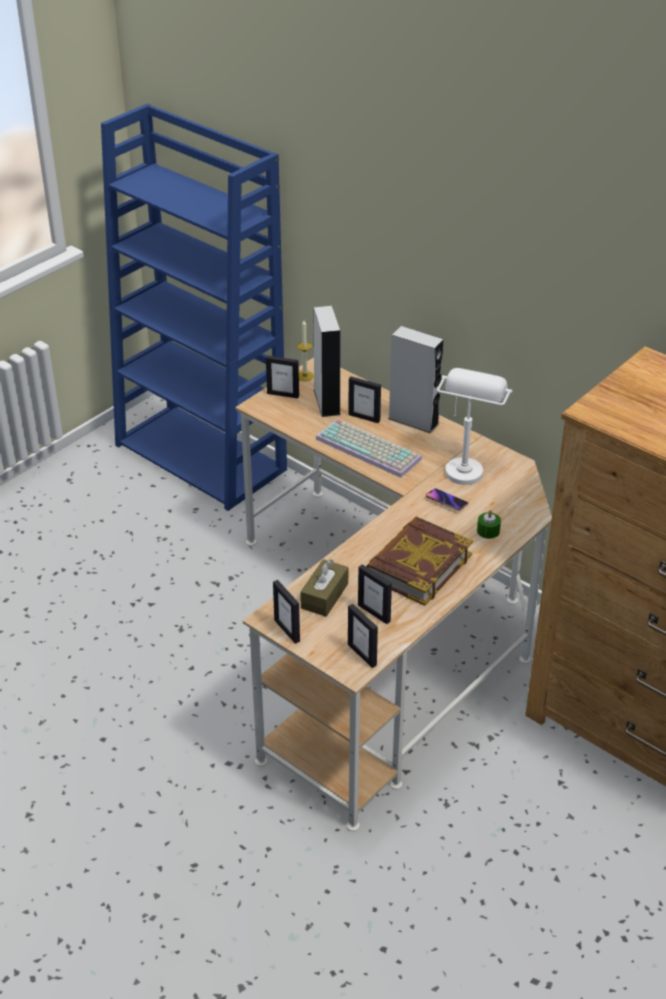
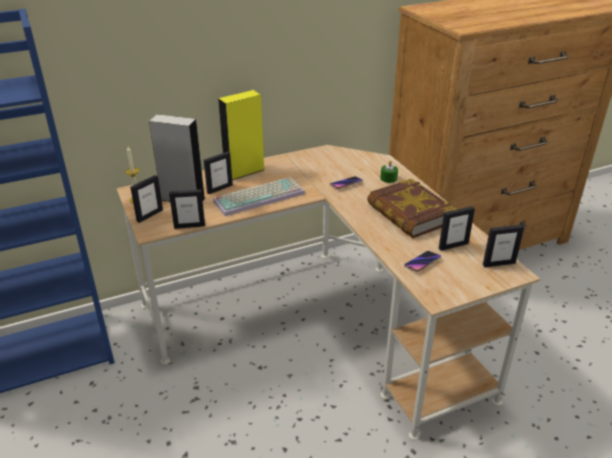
camera: 65 degrees left, 5 degrees down
(287, 630) = (456, 292): picture frame -> picture frame (189, 226)
(324, 596) = (422, 263): brown tissue box -> phone
(413, 421) = (244, 171): grey speaker -> yellow speaker
(466, 465) = (312, 166): white table lamp -> none

